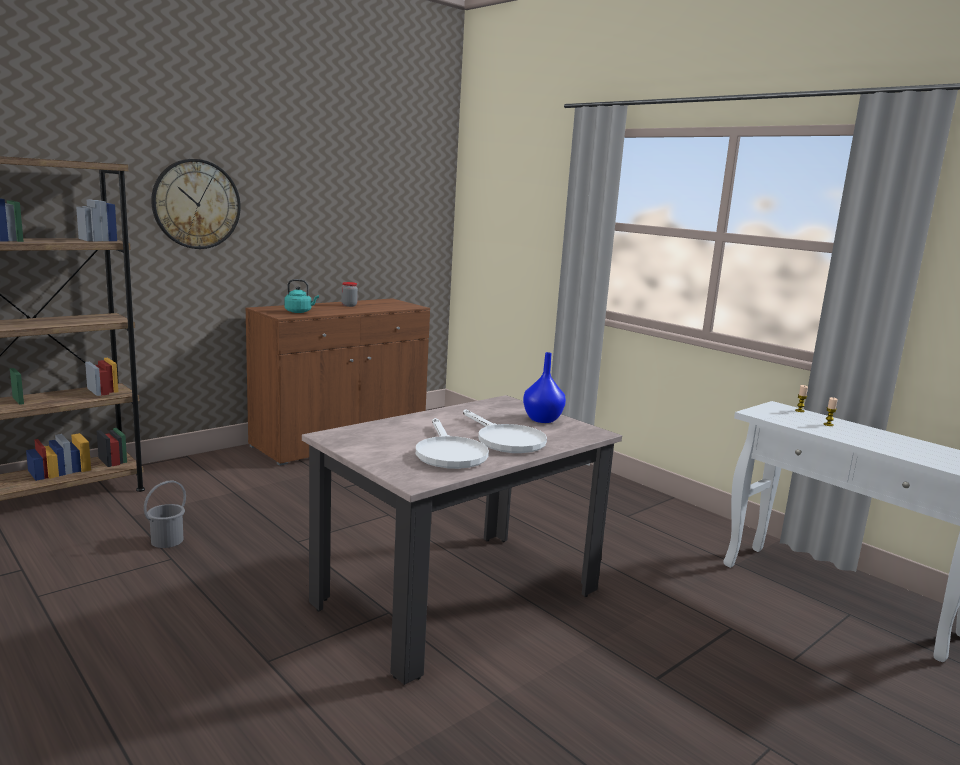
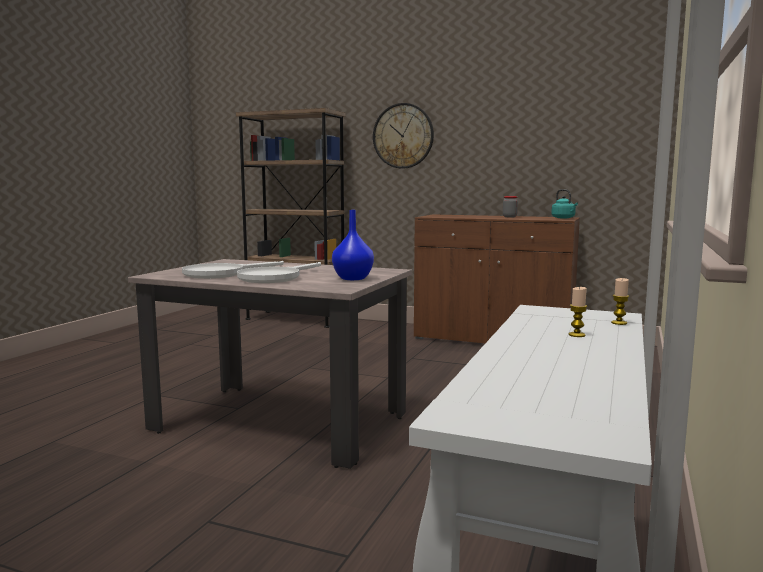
camera: 65 degrees right, 5 degrees down
(166, 540) = (272, 346): grey bucket -> none
(299, 312) = (451, 216): turquoise kettle -> turquoise kettle (564, 218)

